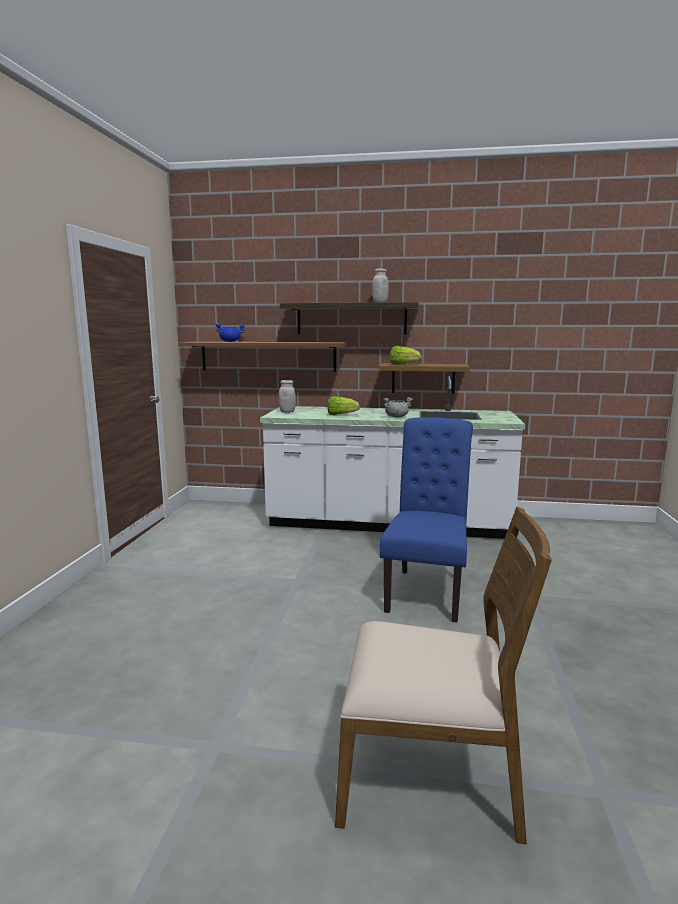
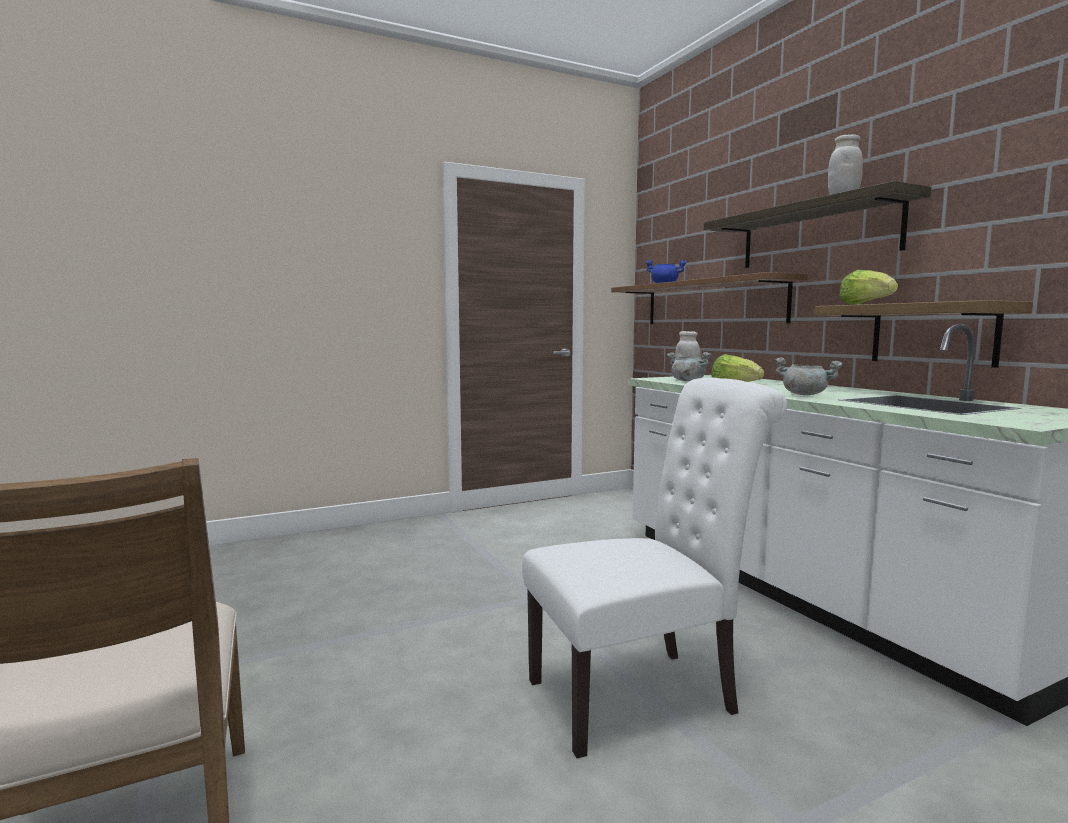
camera: 55 degrees right, 5 degrees down
(301, 414) = (687, 381): none -> grey cooking pot
(427, 590) = (643, 695): blue chair -> white chair

